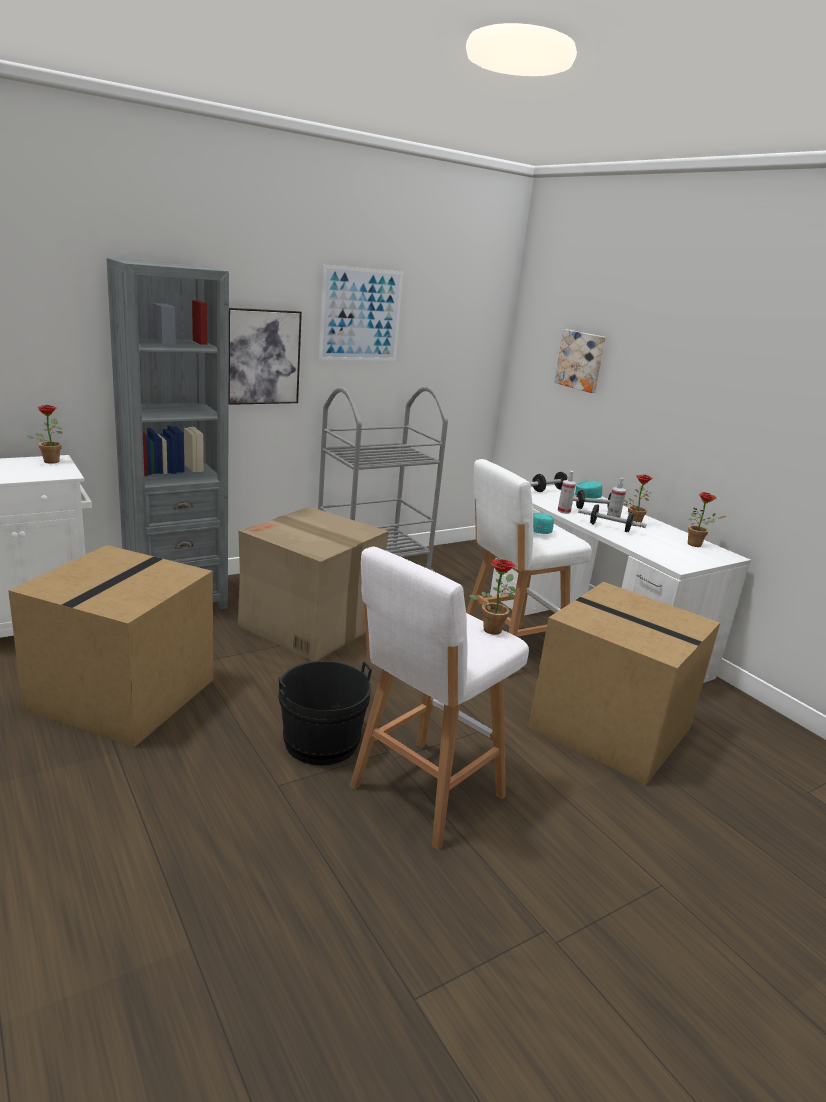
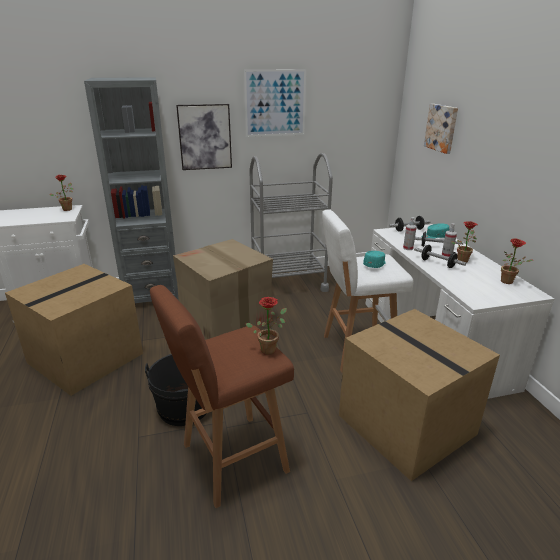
camera: 20 degrees right, 5 degrees up
(423, 794) = (231, 459): white stool -> brown stool

